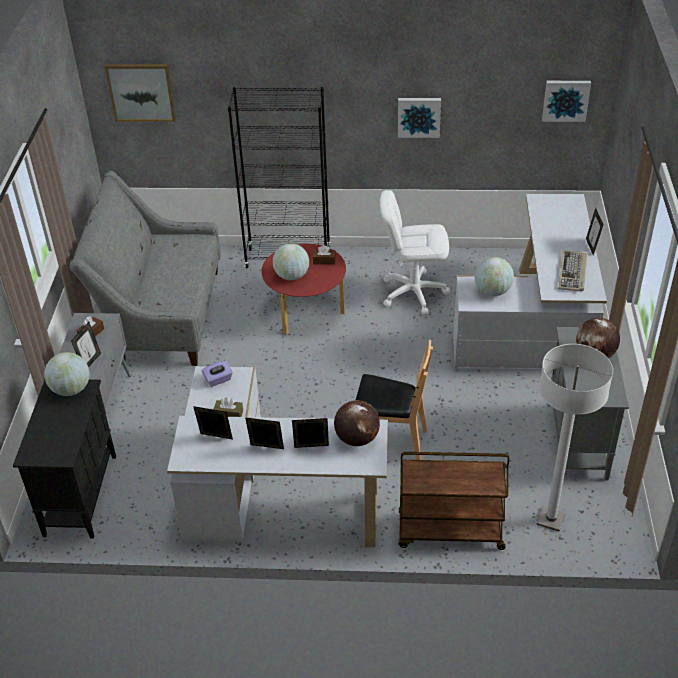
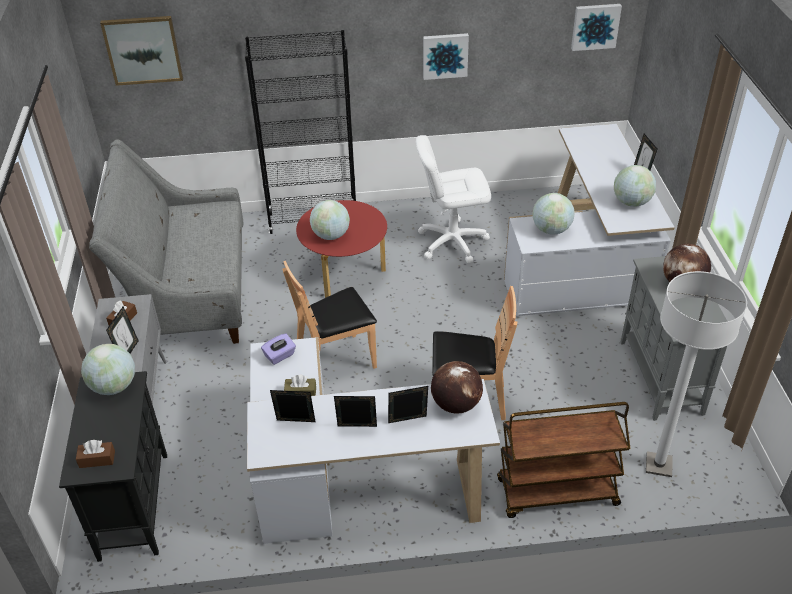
camera: 10 degrees left, 0 degrees up
(280, 392) = (336, 361): none -> brown chair
(324, 261) = (361, 216): brown tissue box -> brown tissue box (97, 459)
(573, 273) = (631, 202): keyboard -> globe

